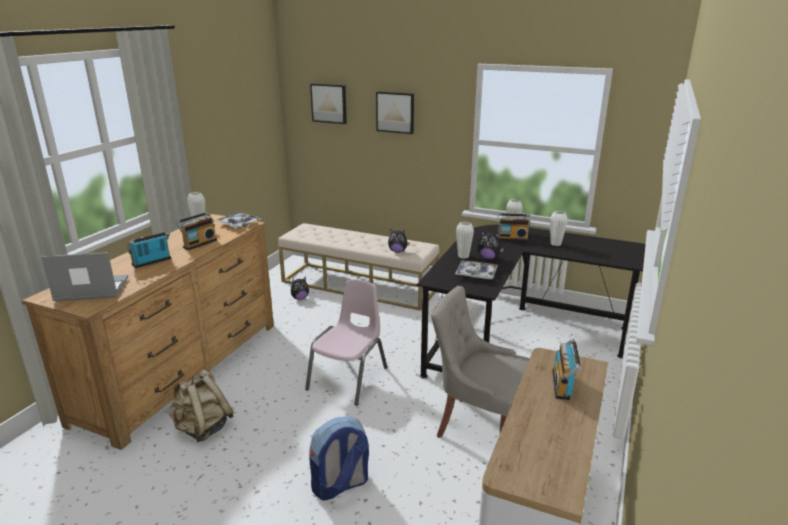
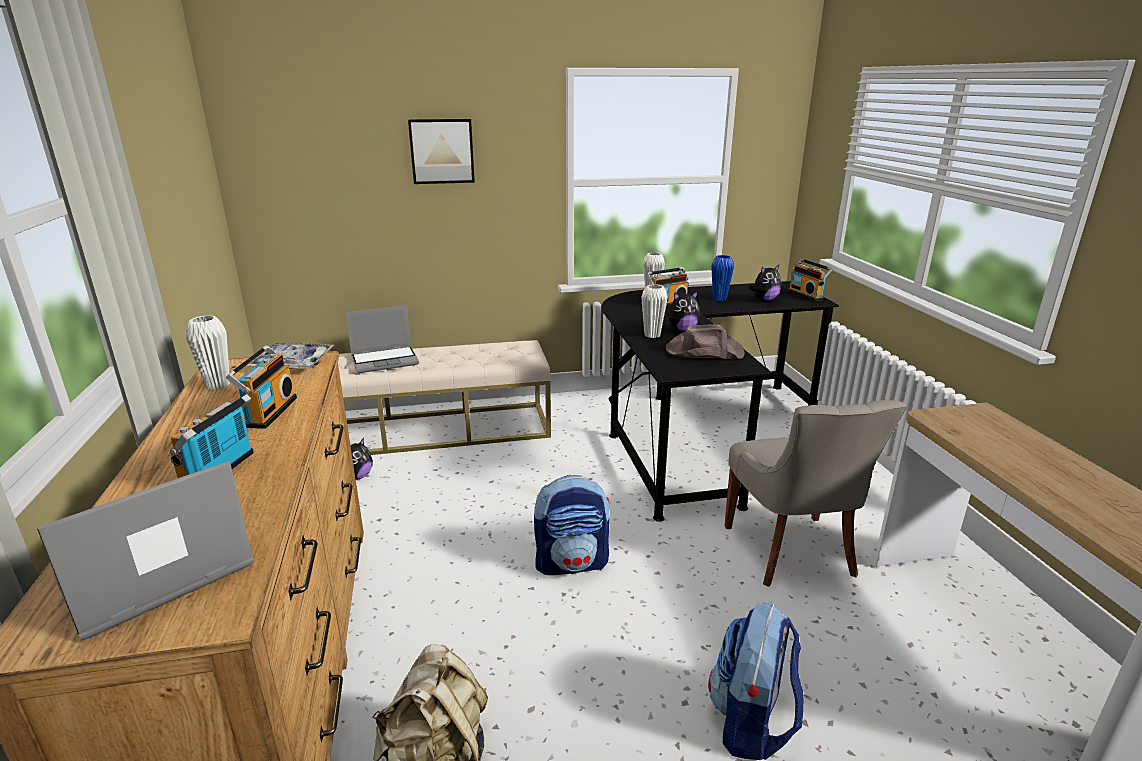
camera: 35 degrees left, 0 degrees up
(329, 103) = (318, 146): picture -> none
(339, 235) = (385, 360): none -> laptop
(349, 379) = (572, 563): pink chair -> backpack
(397, 251) = (501, 360): plush toy -> plush toy (764, 300)
(476, 274) = (703, 351): tray -> brown hat
(478, 426) = (791, 552): grey chair -> grey chair turned 90 degrees counterclockwise
(555, 244) = (719, 299): white vase -> blue vase
(563, 385) = (1005, 441): radio -> radio (806, 295)

